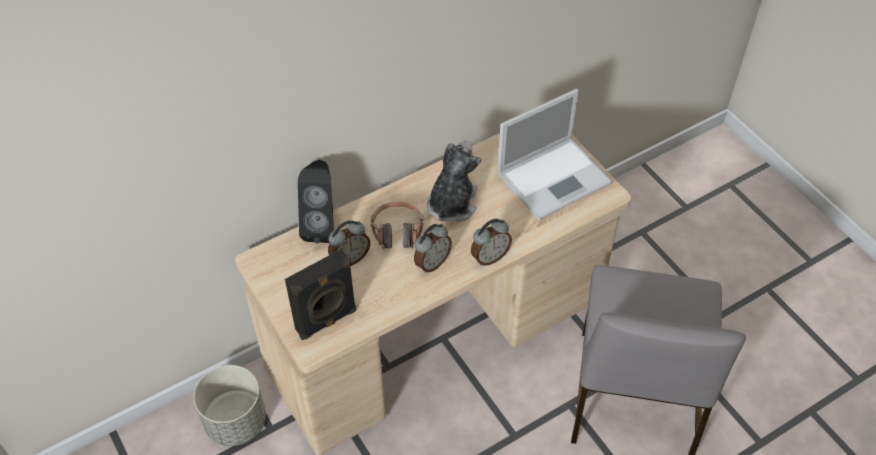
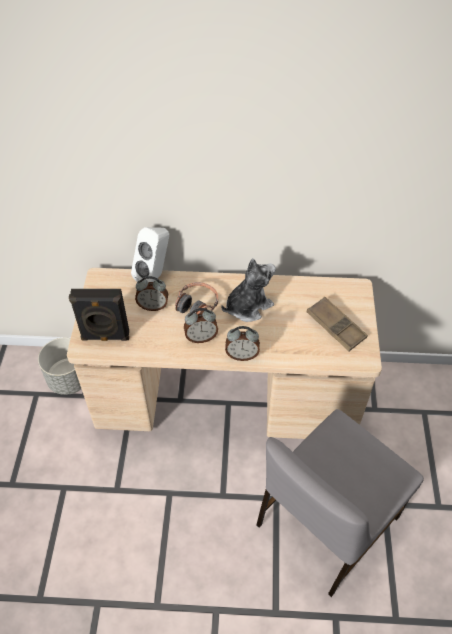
camera: 35 degrees right, 0 degrees up
(322, 226) = (155, 276): black speaker -> white speaker
(555, 177) = (335, 326): laptop -> brown tray

